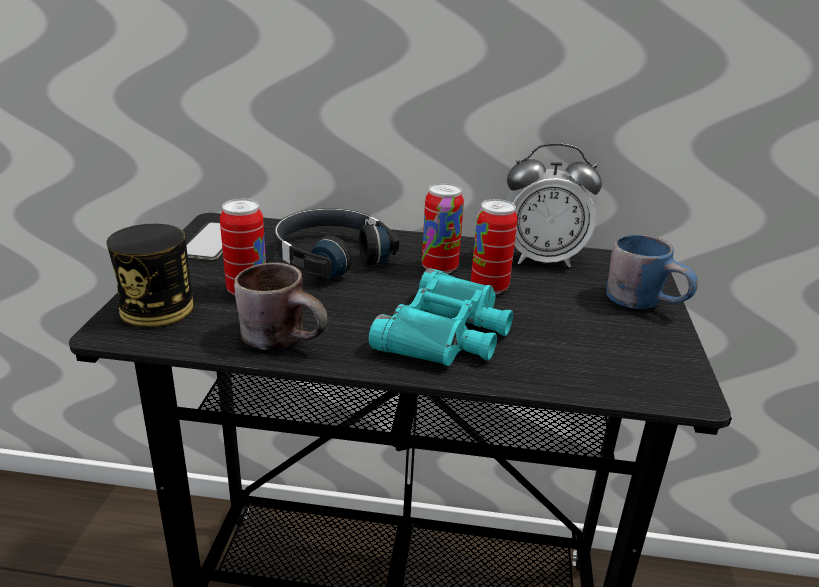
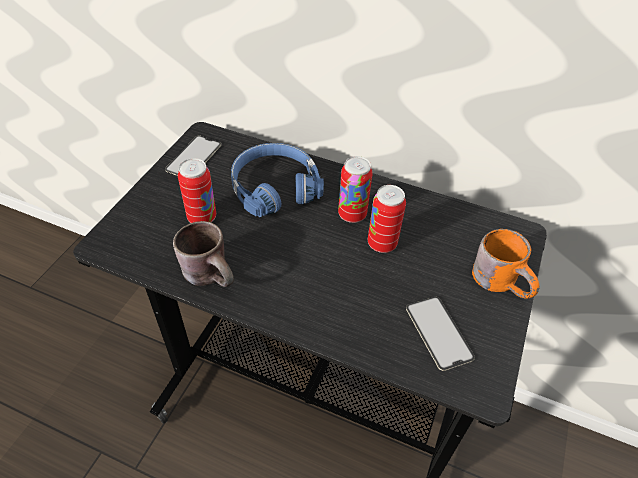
camera: 15 degrees right, 20 degrees up
(157, 309) = (136, 227): can -> none
(330, 255) = (274, 187): black headphones -> blue headphones
(446, 332) = (329, 289): turquoise binoculars -> none
(542, 259) = (439, 216): alarm clock -> none
(602, 352) = (438, 332): none -> phone
(645, 301) = (502, 281): blue mug -> orange mug

